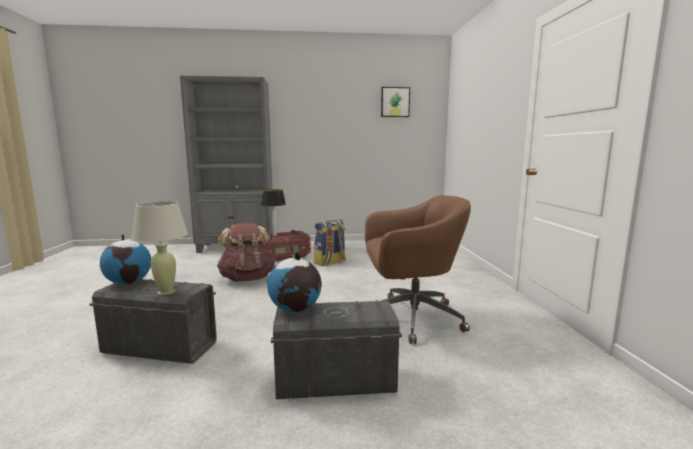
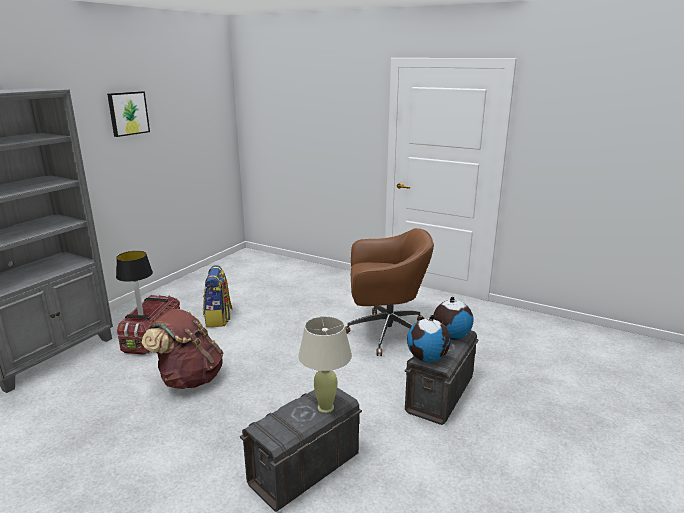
camera: 55 degrees left, 10 degrees up
(129, 282) = (267, 427): globe -> globe (451, 336)
(395, 102) = (189, 99): picture -> picture (128, 113)
(410, 318) = (385, 333): brown office chair -> brown office chair turned 60 degrees clockwise

